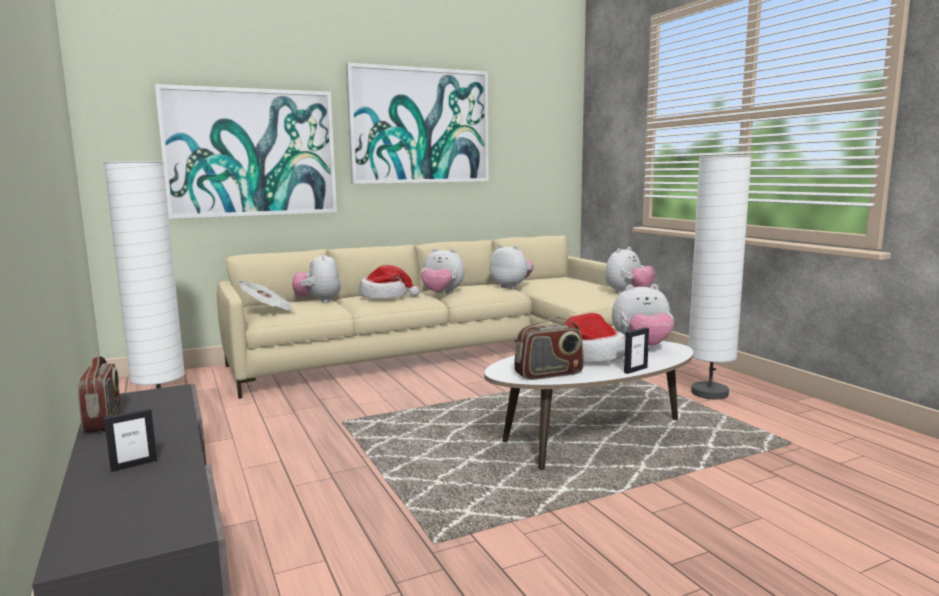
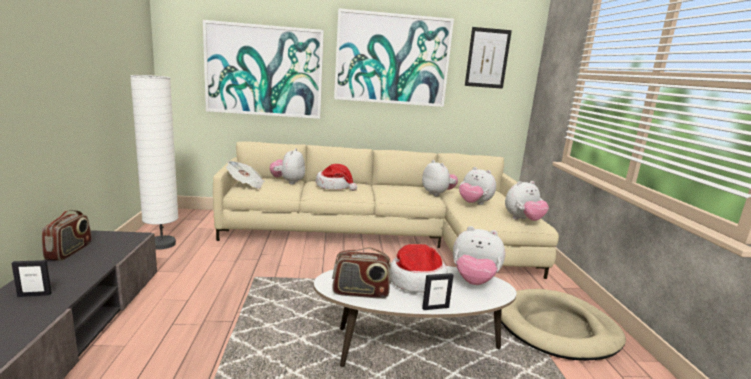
camera: 20 degrees right, 5 degrees up
(442, 294) = (378, 191): plush toy -> plush toy (474, 204)
(528, 118) = (487, 58): none -> picture
(709, 393) = (556, 328): white floor lamp -> beige dog bed

